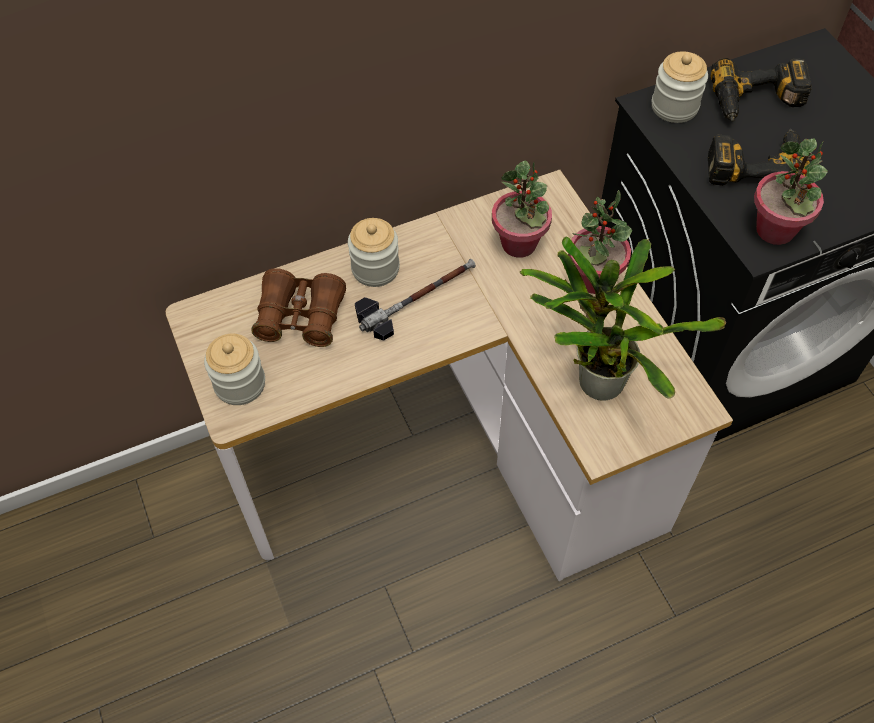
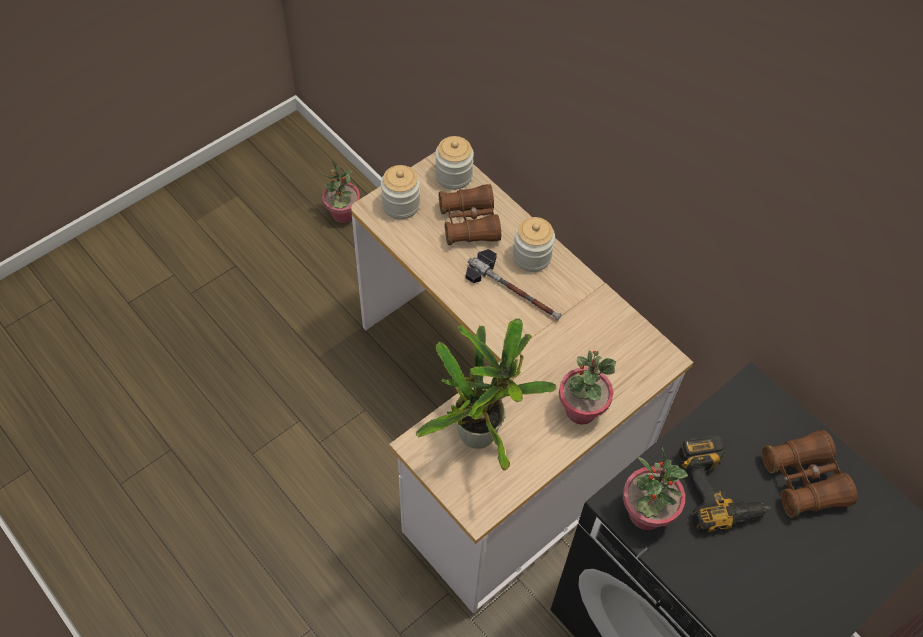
camera: 70 degrees right, 0 degrees up
(519, 244) = (596, 348): potted plant -> potted plant (343, 214)
(674, 107) = (762, 410): jar -> jar (453, 176)
(757, 102) = (803, 480): power drill -> brown binoculars

